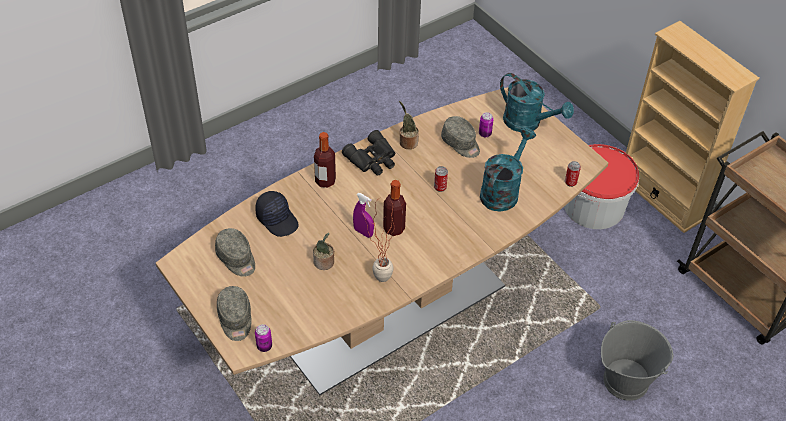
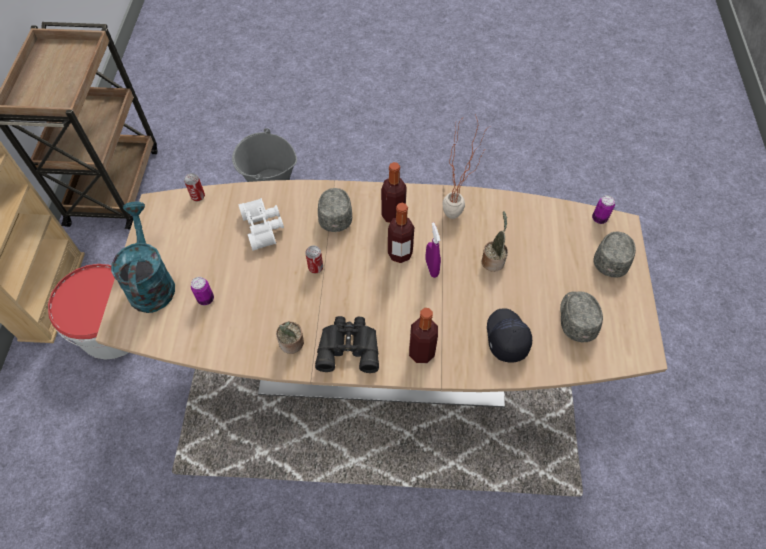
camera: 140 degrees left, 10 degrees up
(425, 252) = (393, 215): none -> bottle
(461, 144) = (242, 303): grey cap -> grey cap (335, 213)
(502, 191) = (264, 227): turquoise watering can -> white binoculars

